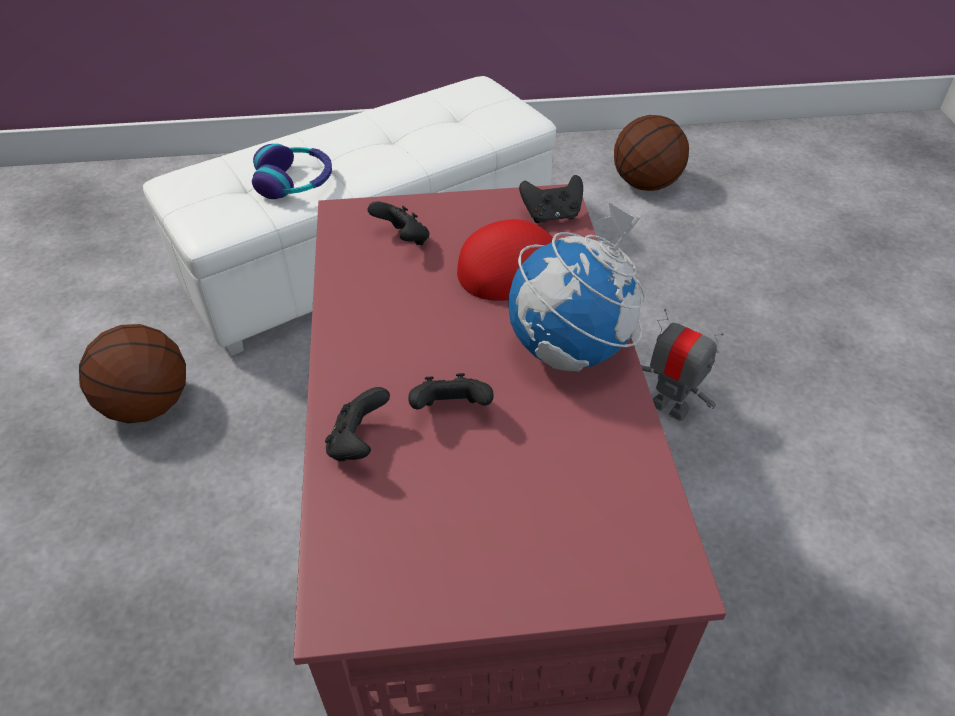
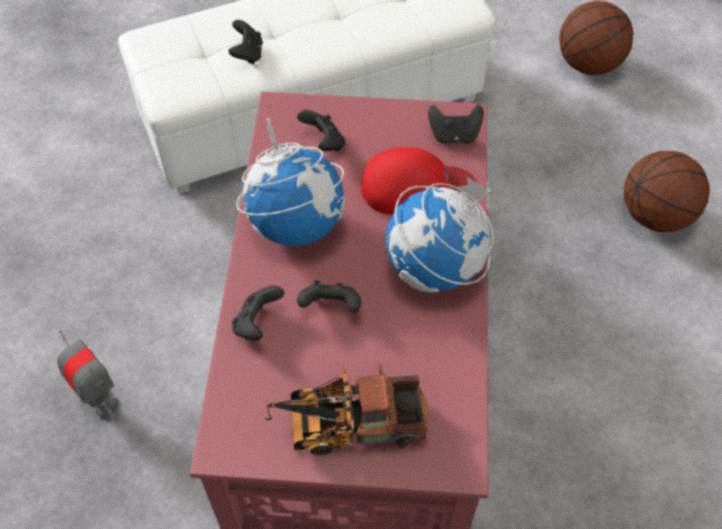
camera: 10 degrees right, 10 degrees up
(149, 404) = (108, 230): basketball -> basketball (656, 215)
(295, 182) = (247, 54): headphones -> black game controller
(387, 325) = (296, 224): none -> globe
(508, 552) = (347, 425): none -> toy truck
(669, 406) = (544, 299): toy robot -> toy robot (101, 403)

